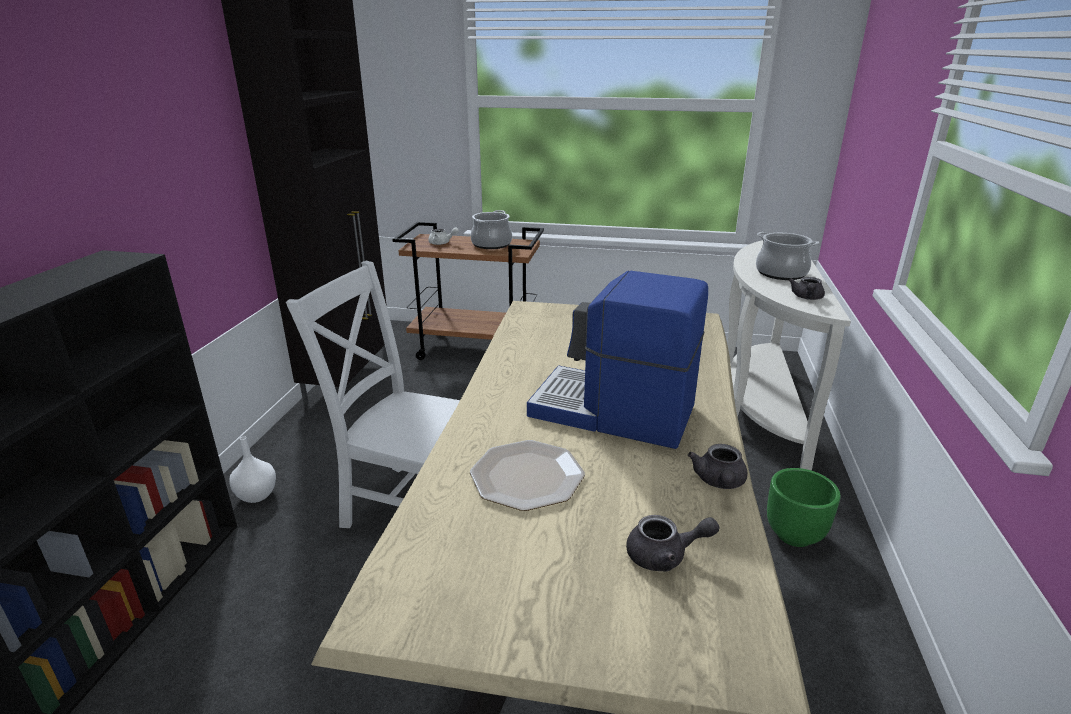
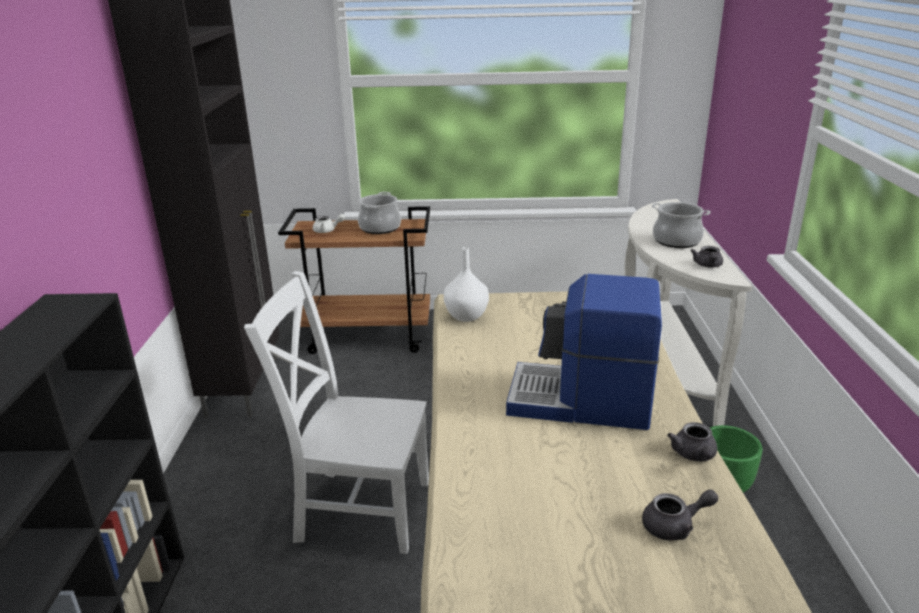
camera: 10 degrees left, 0 degrees up
(256, 496) = (191, 523): white vase -> white vase (466, 316)
(526, 476) = (531, 472): plate -> none

